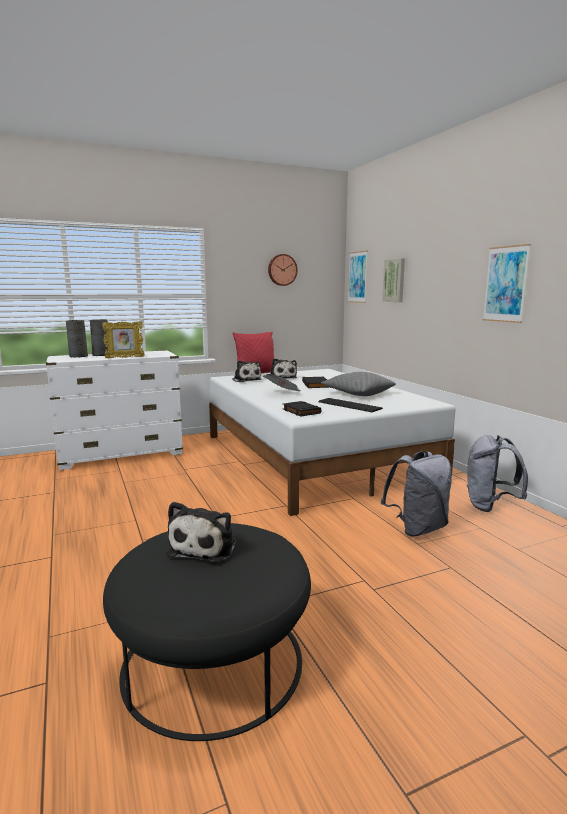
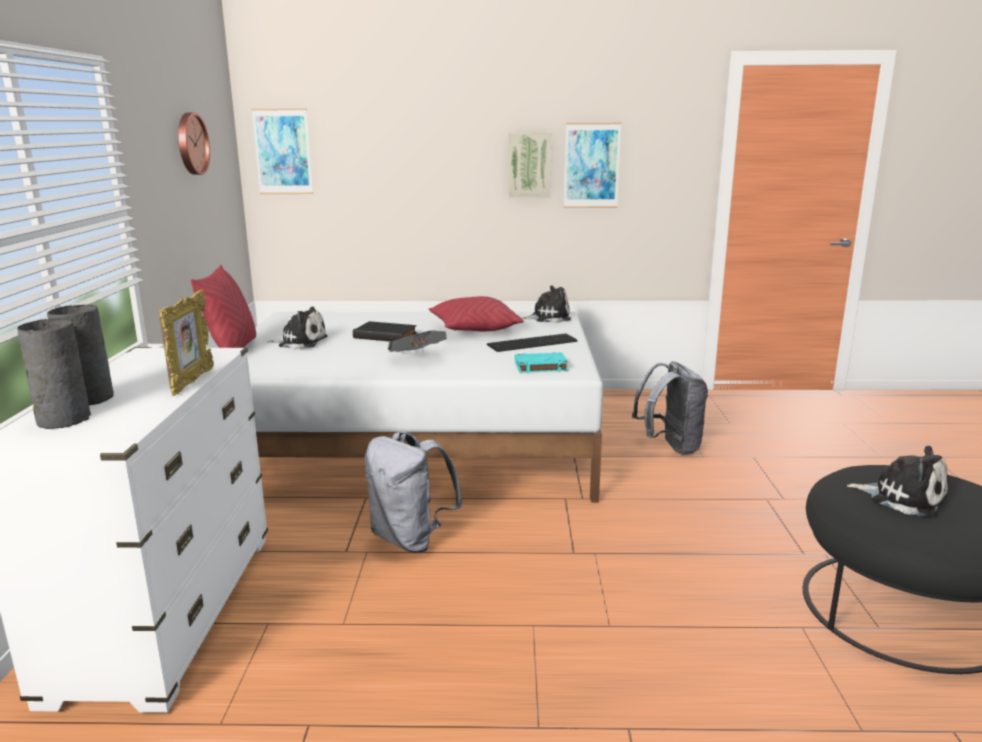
camera: 65 degrees left, 5 degrees up
(246, 380) = (276, 362): plush toy -> plush toy (548, 317)
(301, 411) = (540, 366): black book -> turquoise book
(357, 394) = (474, 329): grey pillow -> red pillow
(394, 280) = (386, 159): picture -> picture (529, 165)
(490, 506) = (640, 405): grey backpack -> grey backpack (411, 539)

